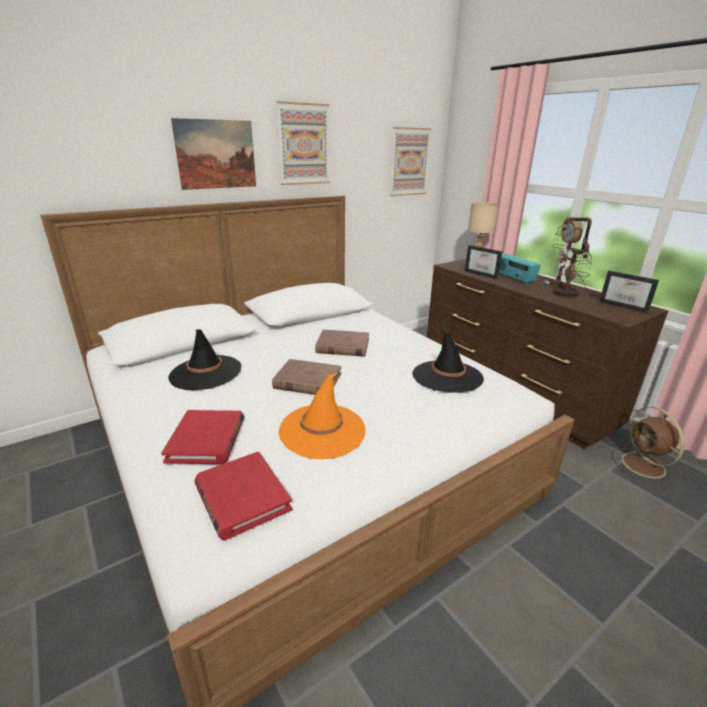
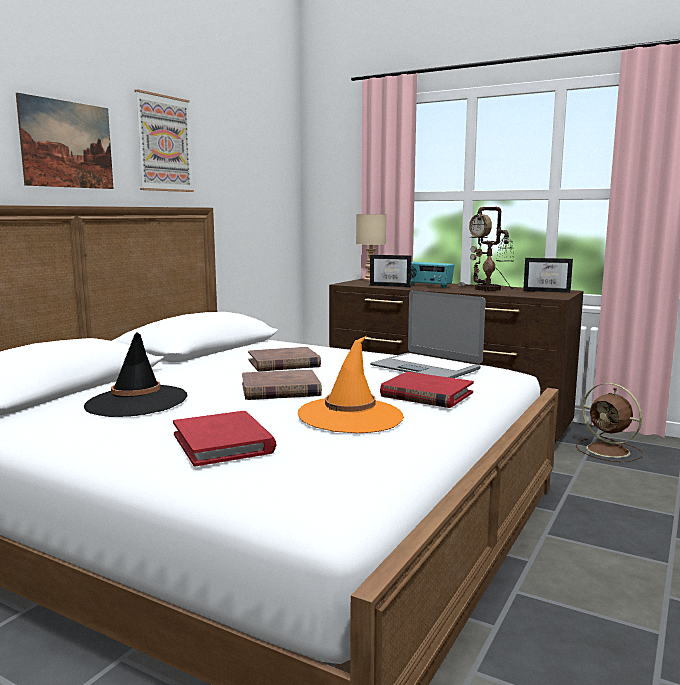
camera: 25 degrees left, 15 degrees down
(242, 497) = (329, 468): red book -> red book (426, 394)
(409, 162) = (269, 176): picture -> none
(447, 376) = (426, 368): black hat -> laptop

